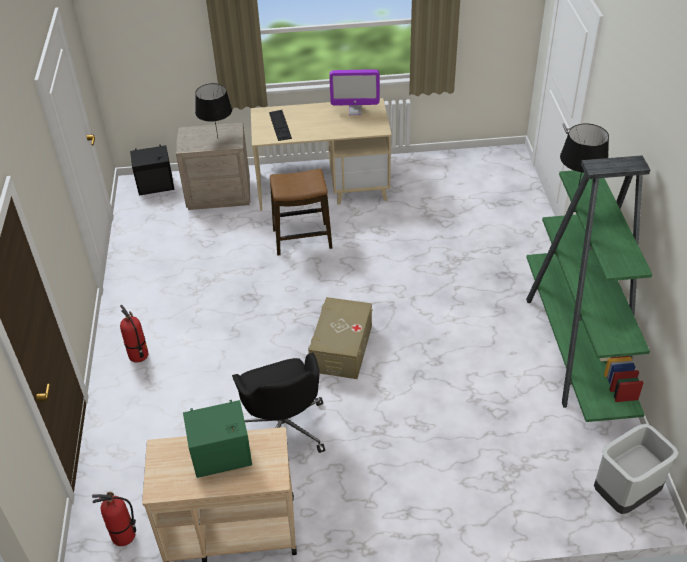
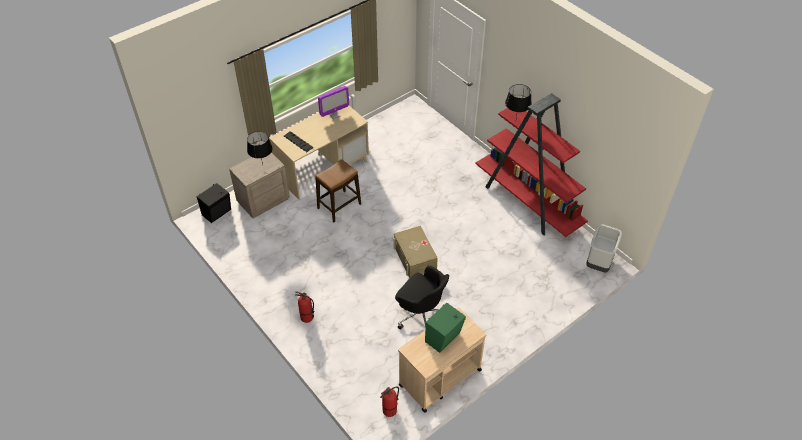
camera: 35 degrees left, 5 degrees up
(576, 349) = (528, 203): green bookcase -> red bookcase

